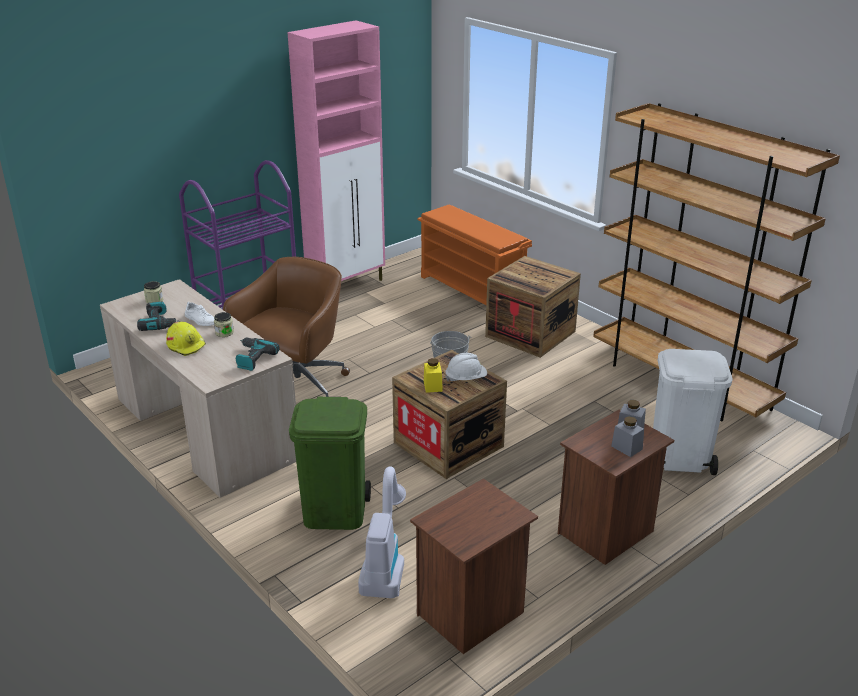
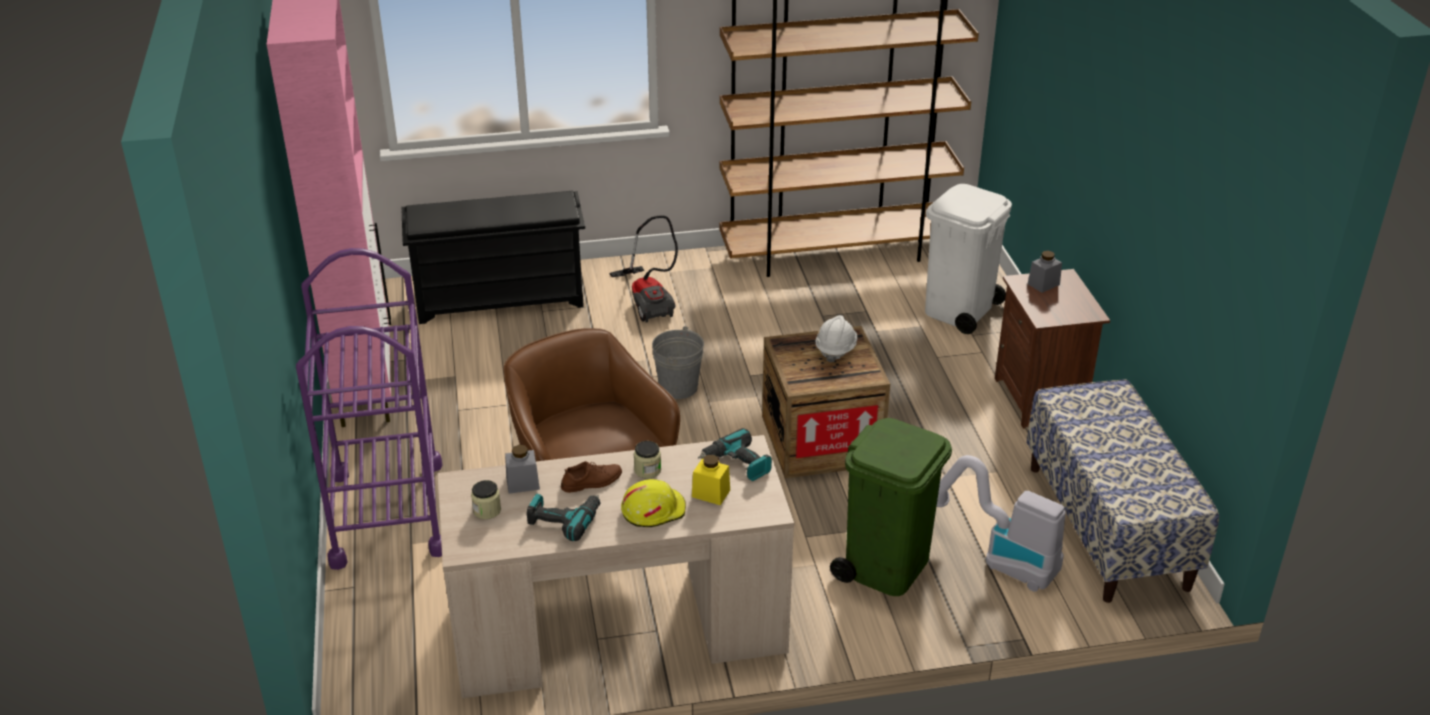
camera: 60 degrees left, 5 degrees up
(201, 320) = (592, 482): white shoe -> brown shoe
(433, 386) = (832, 375): yellow jar -> yellow jar (711, 493)
(472, 290) = (501, 299): orange shoe rack -> black shoe rack
(472, 614) = (1108, 526): brown nightstand -> bench
(530, 334) = (649, 300): crate -> vacuum cleaner
(626, 447) = (1070, 297): grey jar -> grey jar (523, 483)

